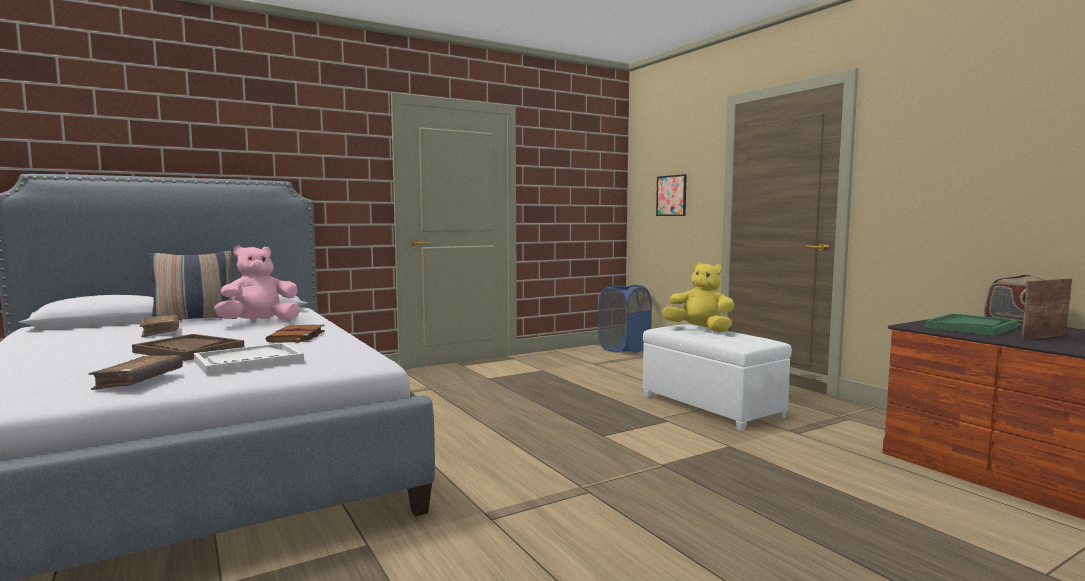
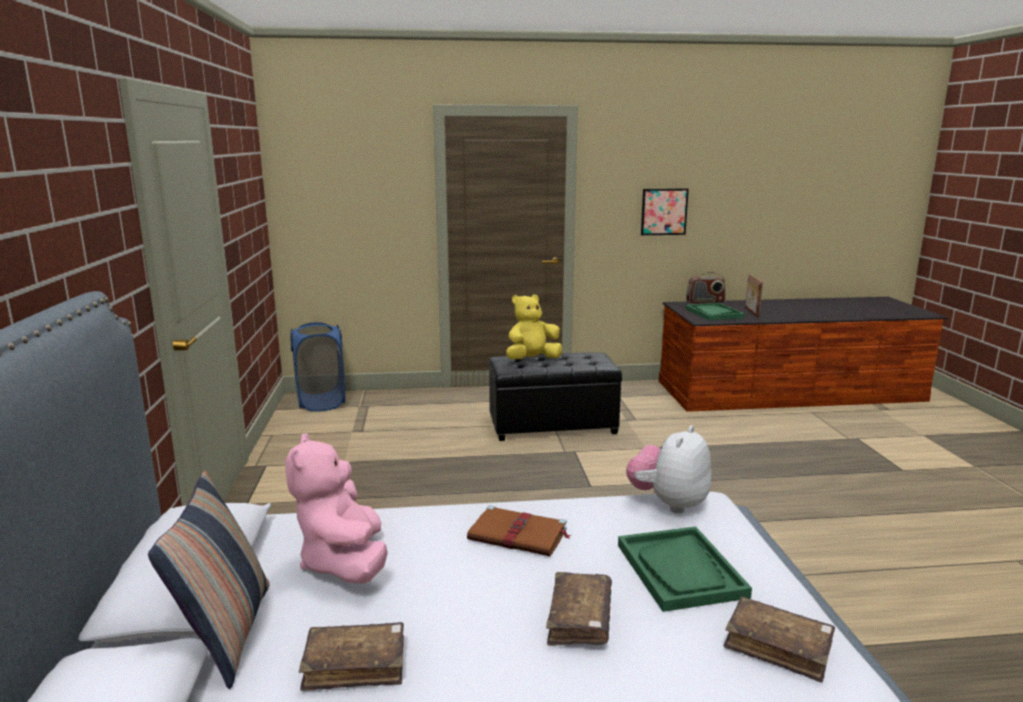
camera: 65 degrees left, 10 degrees up
(189, 350) = (579, 619): brown tray -> brown book
(248, 362) = (680, 570): white tray -> green tray
(361, 355) = (669, 503): none -> plush toy
(671, 195) = (354, 211): picture -> picture (664, 211)
(711, 406) = (552, 425): white ottoman -> black ottoman

